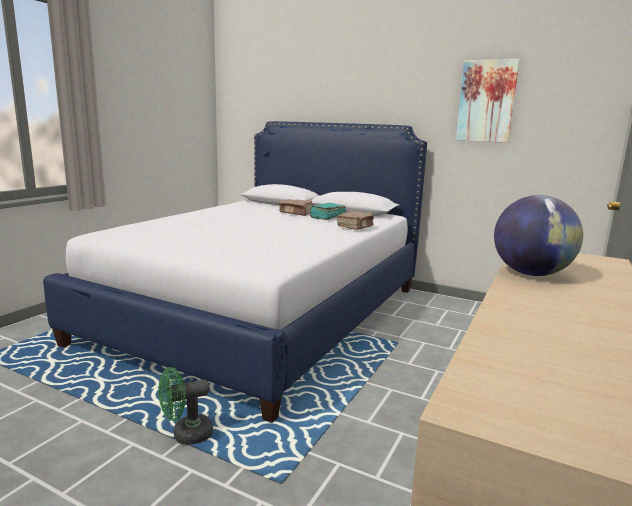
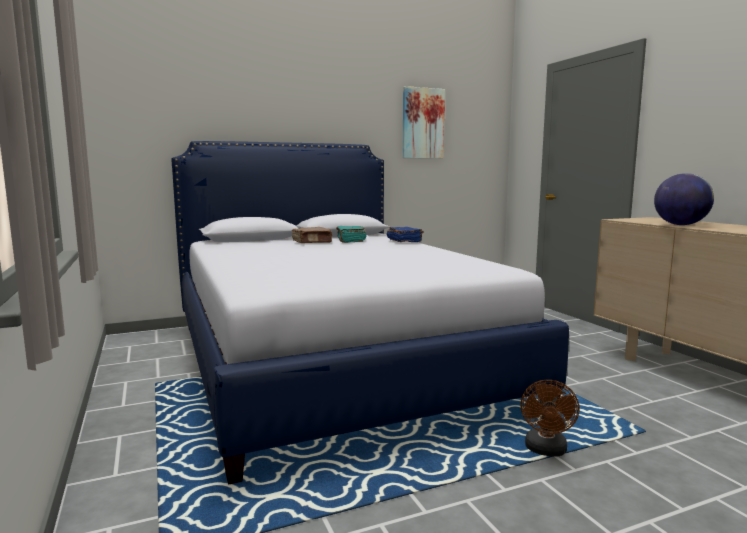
camera: 50 degrees left, 5 degrees down
(186, 435) = (546, 451): green fan -> brown fan
(355, 227) = (404, 241): brown book -> blue book

